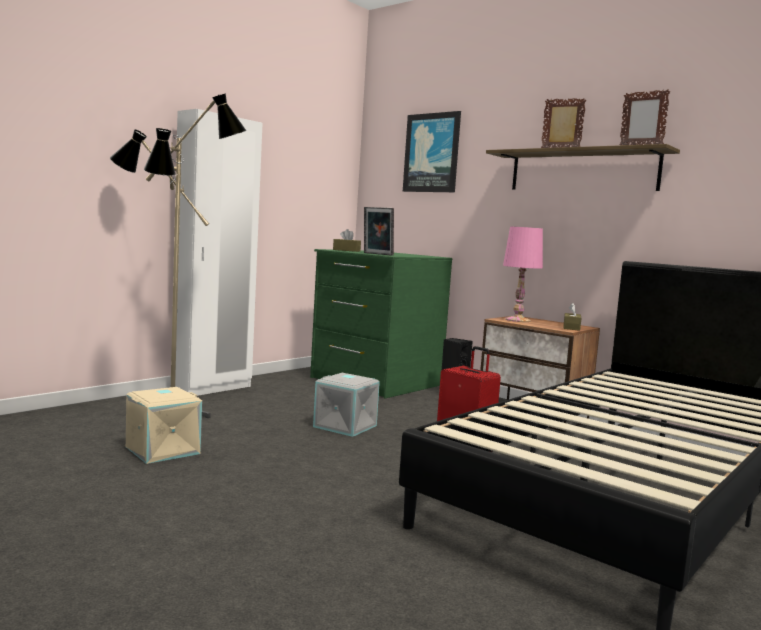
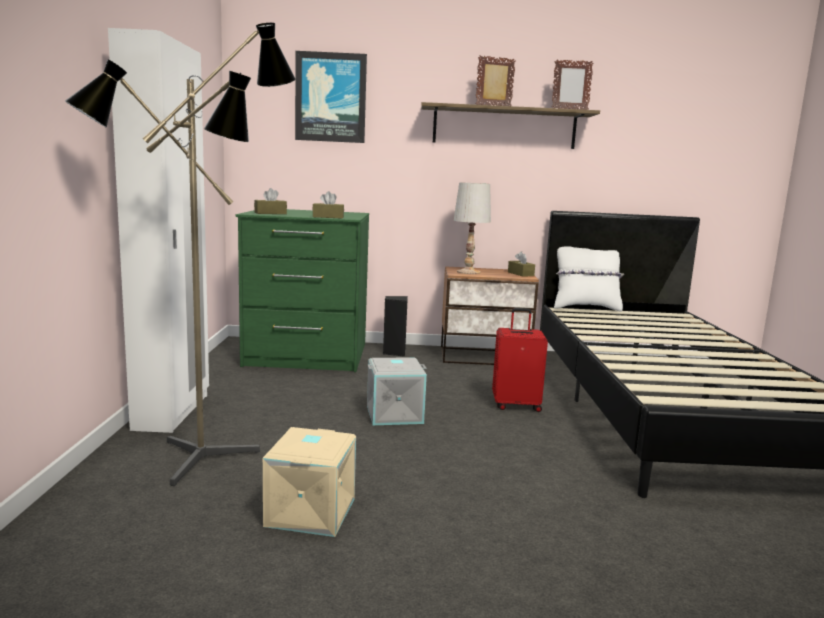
camera: 40 degrees left, 5 degrees up
(377, 254) = (328, 217): picture frame -> brown tissue box
(517, 320) = (468, 272): pink table lamp -> white table lamp
(655, 378) = (585, 307): none -> white pillow

